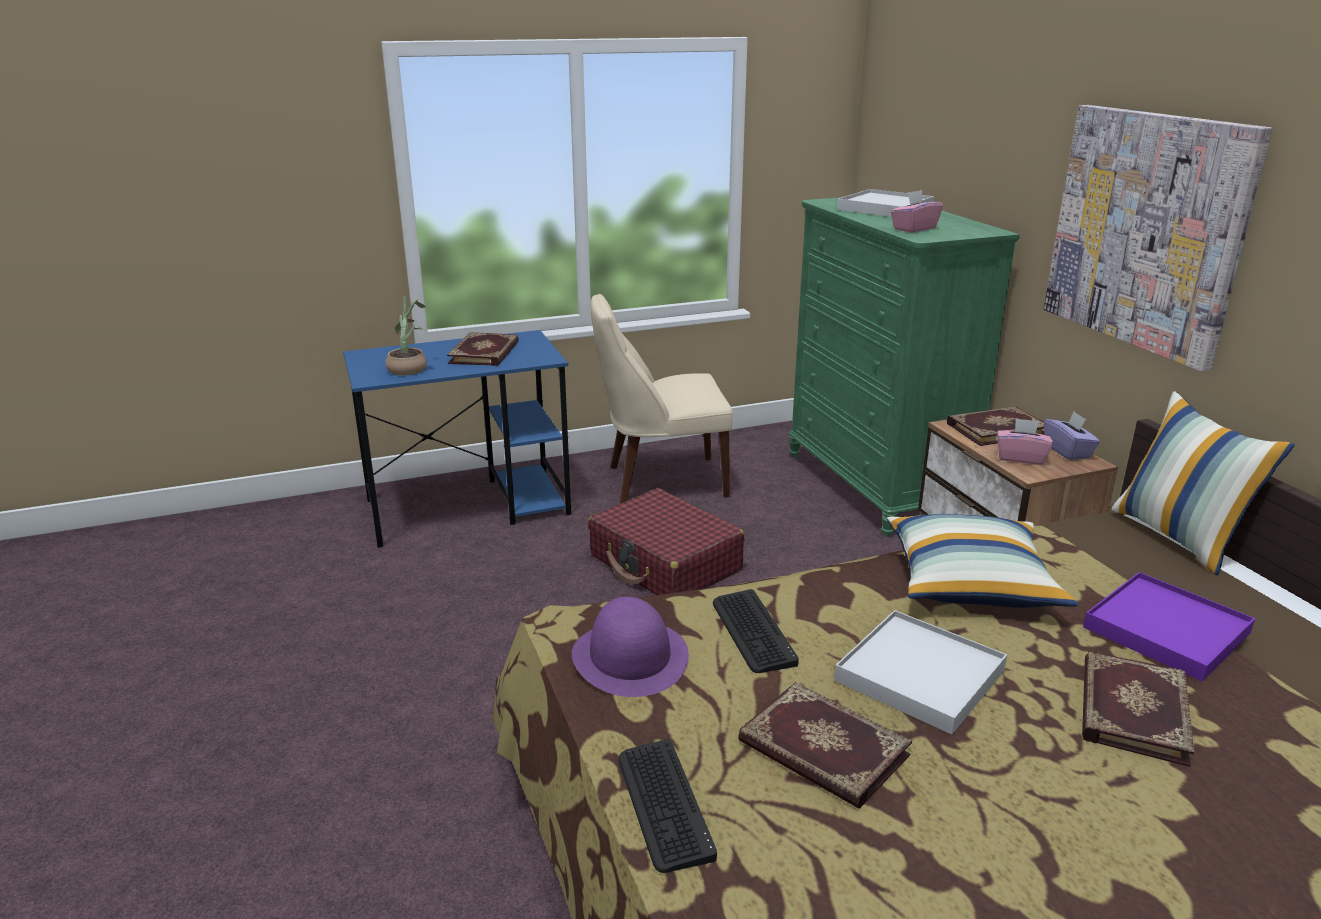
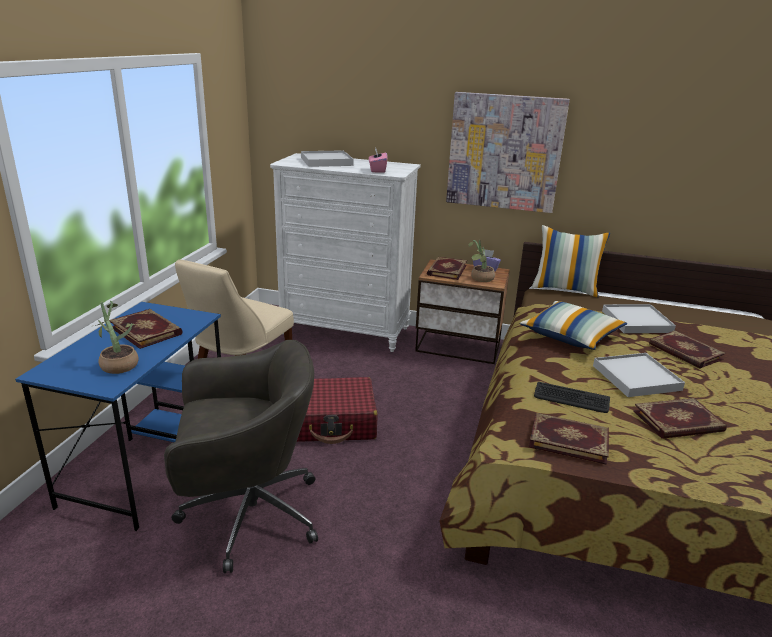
camera: 55 degrees left, 0 degrees up
(453, 589) = (247, 515): none -> grey office chair
(630, 657) = (568, 439): purple hat -> book
(663, 804) = (701, 478): keyboard -> none
(874, 486) = (345, 330): green dresser -> white dresser
(1020, 458) = (480, 279): pink tissue box -> potted plant
(1166, 630) = (637, 321): purple tray -> white tray

